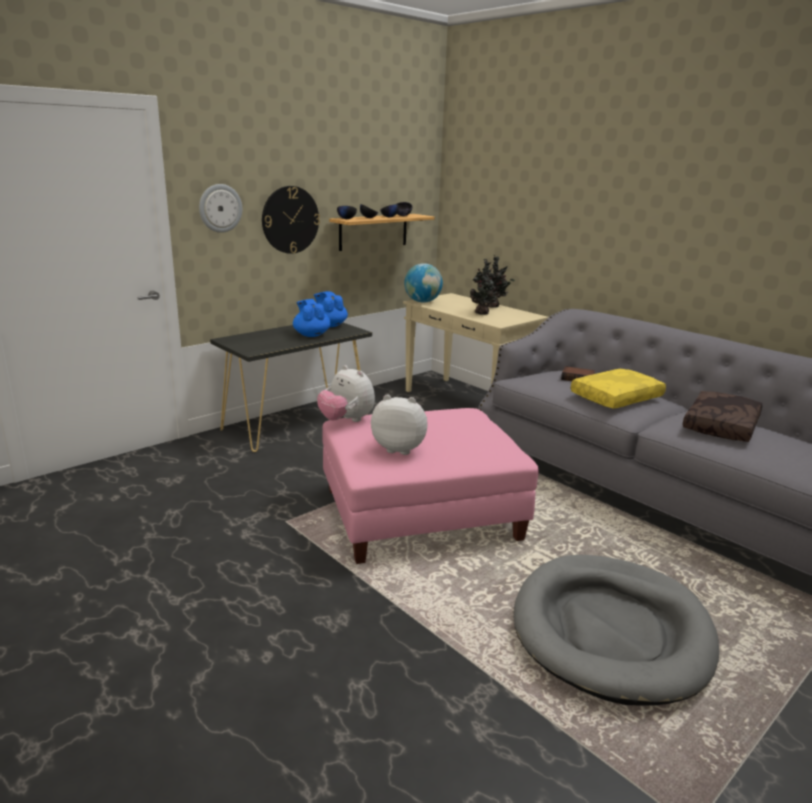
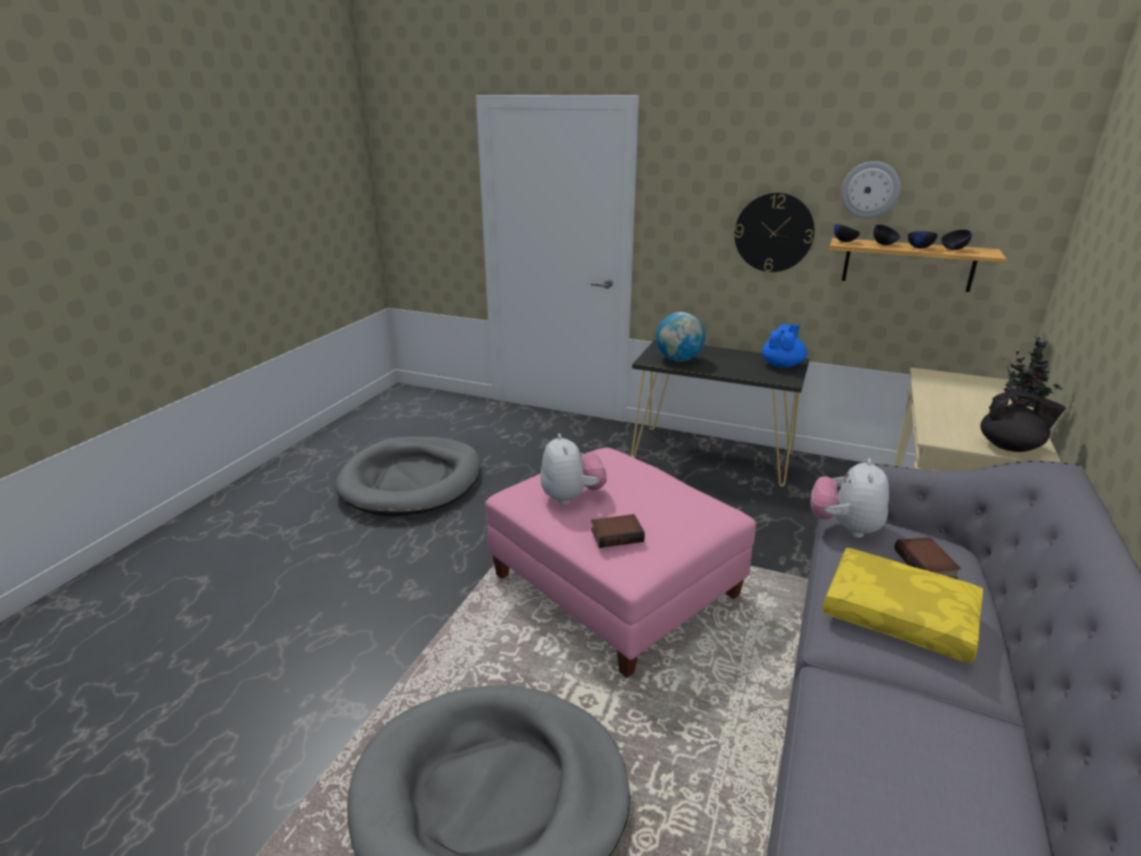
camera: 65 degrees right, 5 degrees up
(118, 578) = (412, 480): none -> grey dog bed
(220, 208) = (688, 210): wall clock -> wall clock (870, 190)
(311, 335) = (736, 367): blue teapot -> none
(346, 420) = (607, 454): plush toy -> plush toy (845, 528)
(422, 302) = (932, 376): globe -> globe (678, 360)
(472, 445) = (617, 534): none -> book
(482, 313) = (962, 419): potted plant -> none
(522, 317) = (1010, 447): none -> black teapot
(722, 426) = (932, 766): brown pillow -> none

